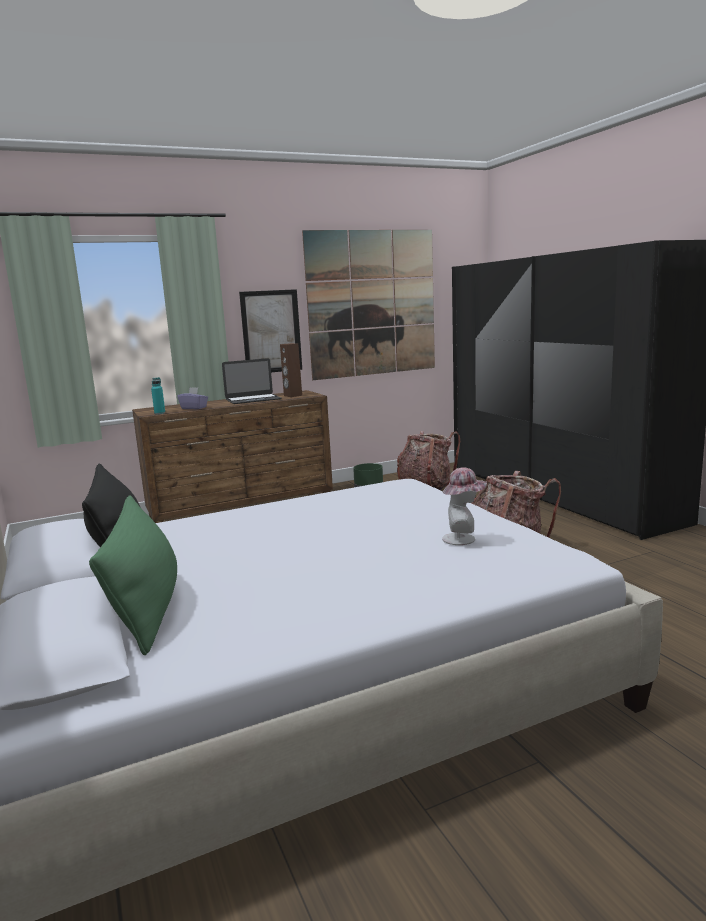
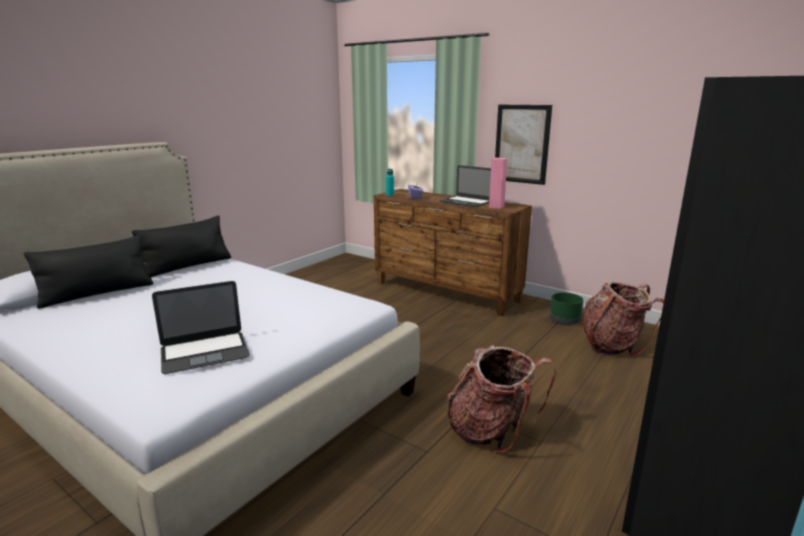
camera: 60 degrees right, 5 degrees up
(146, 609) = (97, 294): green pillow -> black pillow
(292, 395) = (496, 207): brown speaker -> pink speaker
(372, 303) = (640, 126): picture -> none
(463, 538) = (205, 352): hat -> laptop

